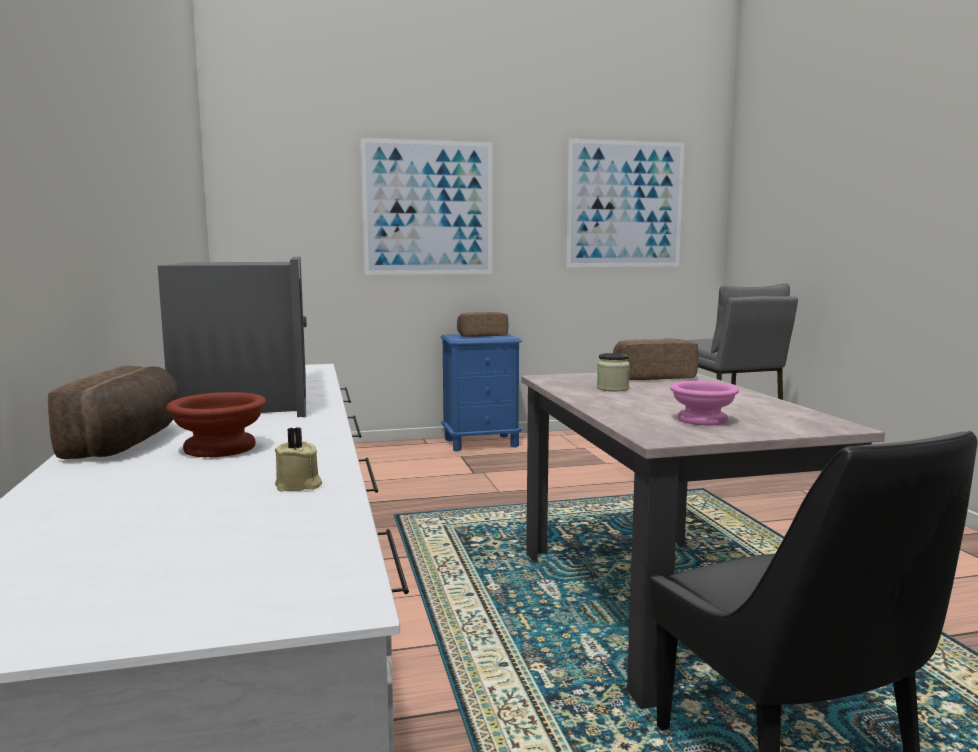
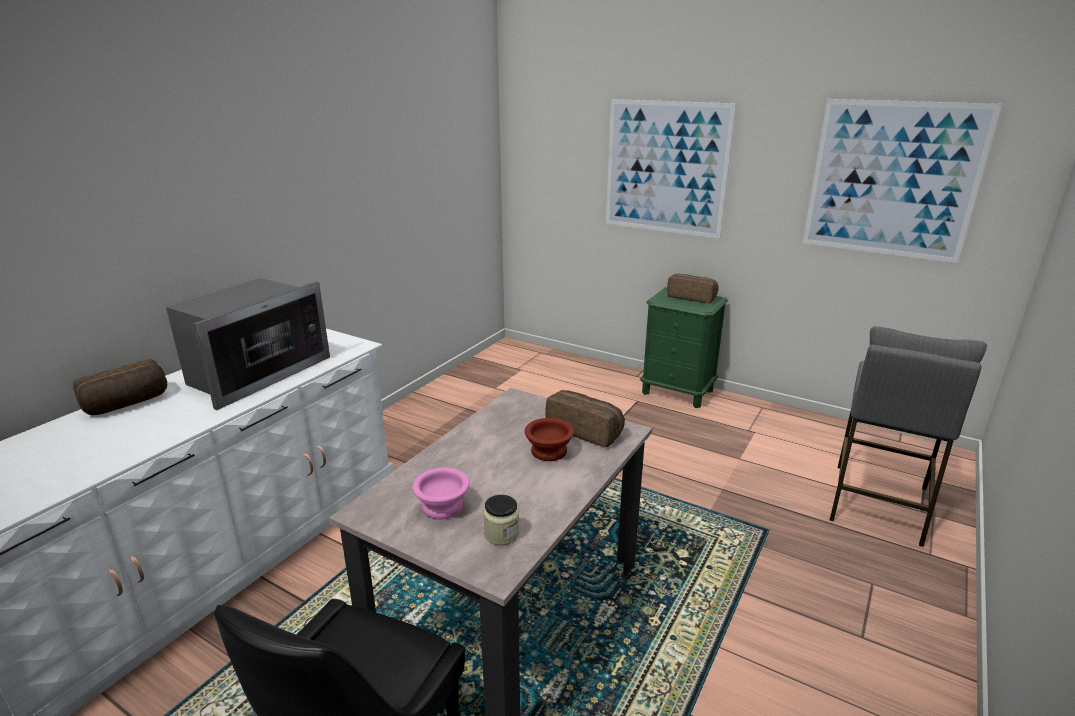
camera: 45 degrees right, 15 degrees up
(222, 448) = (130, 427): brown bowl -> brown bowl (550, 452)
(298, 485) = (72, 475): beige candle -> none
(481, 443) = (678, 392): blue nightstand -> green nightstand
(612, 388) = (511, 434): jar -> jar (501, 534)

